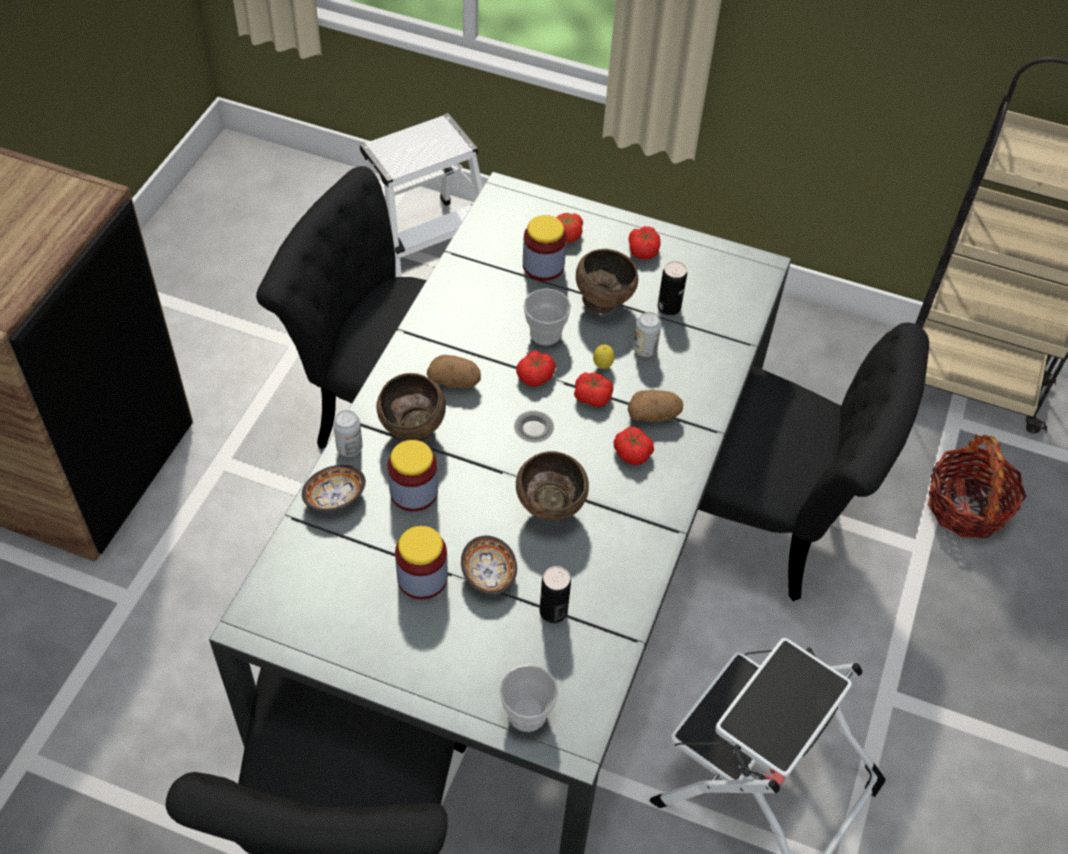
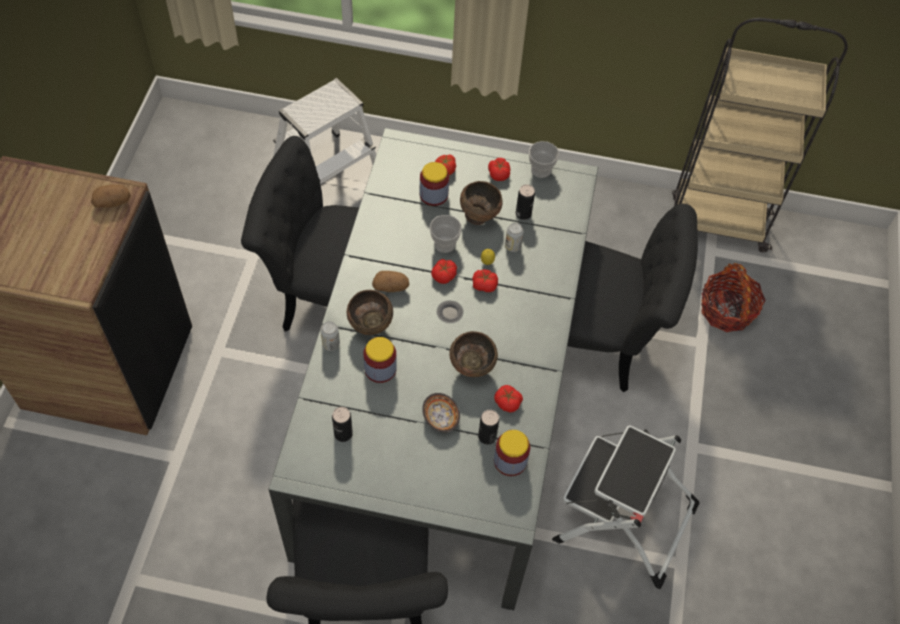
camera: 10 degrees left, 5 degrees up
(335, 498) = (329, 380): bowl -> none
(338, 576) = (343, 434): none -> can
(422, 578) = (398, 427): jar -> jar (510, 461)
(527, 713) = (483, 506): cup -> cup (541, 170)
(632, 453) = (517, 321): tomato -> tomato (507, 402)
(653, 415) = (527, 292): potato -> potato (113, 202)

